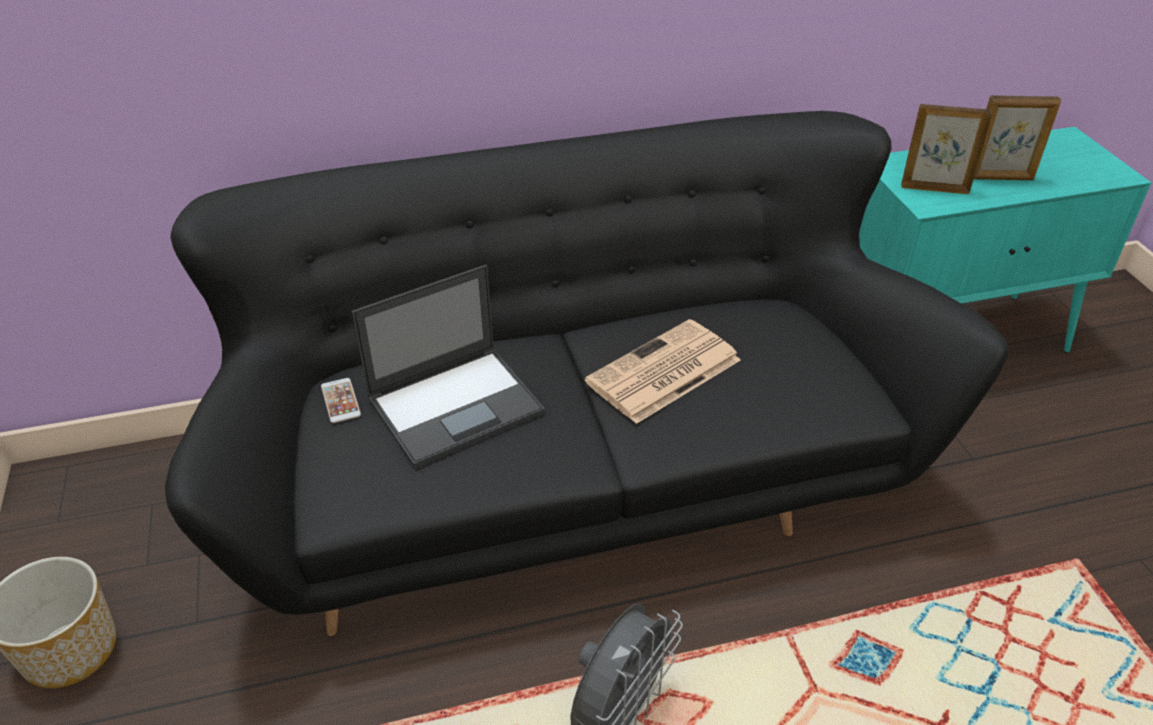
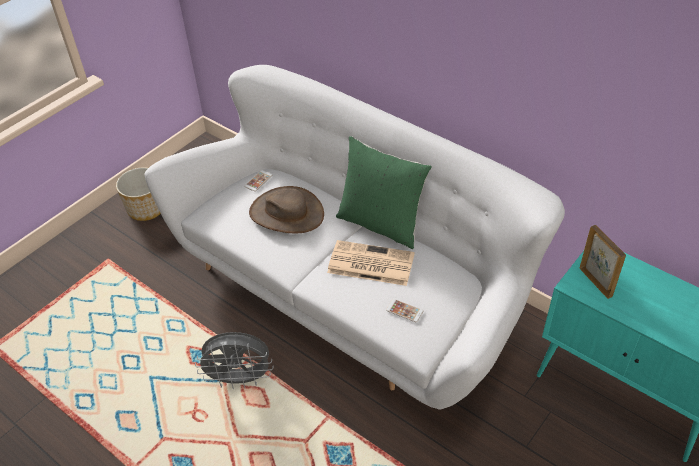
camera: 55 degrees right, 5 degrees up
(457, 405) = (286, 213): laptop -> brown hat
(577, 479) = (351, 293): black sofa -> white sofa
(590, 326) = (381, 223): none -> green pillow
(787, 385) = (404, 311): none -> phone
(1000, 178) = (645, 306): picture frame -> none

